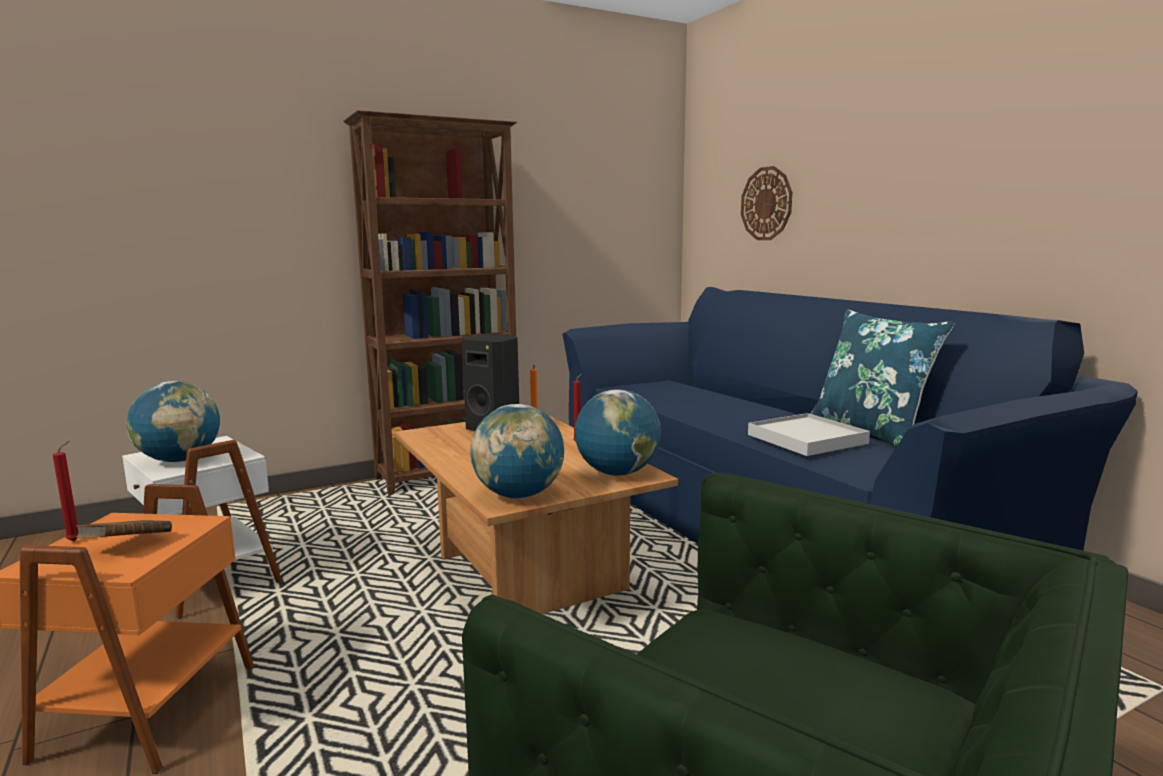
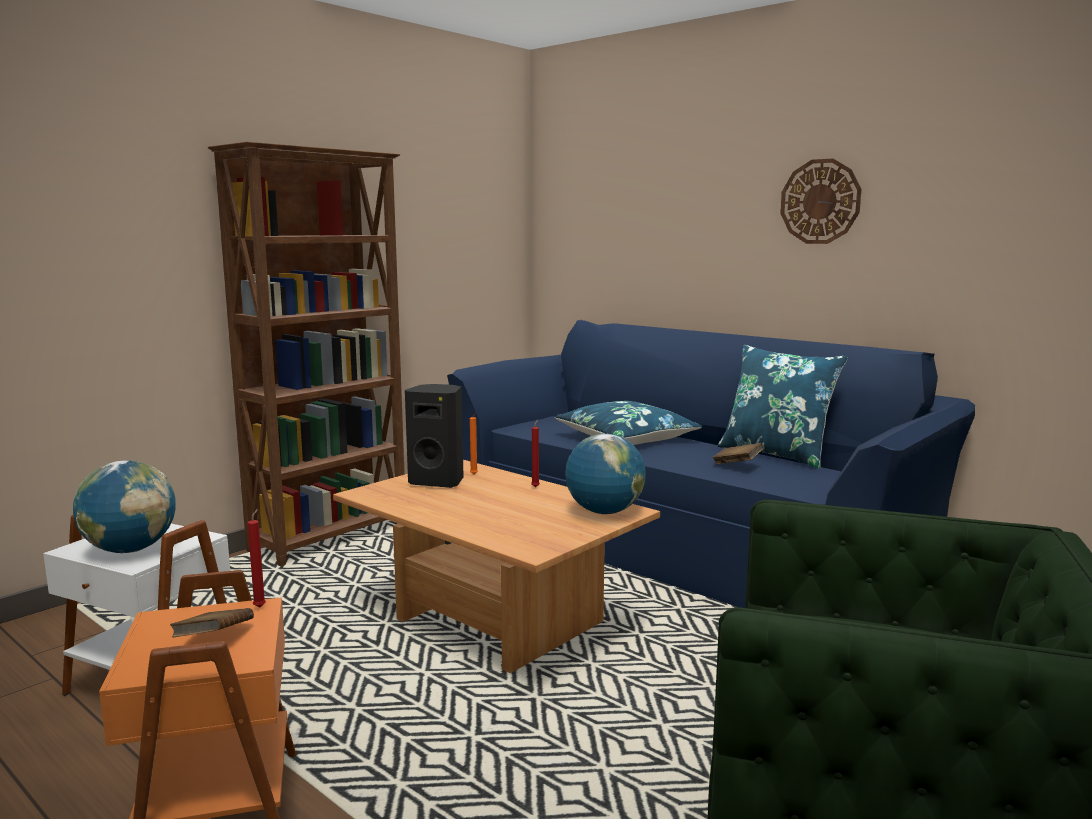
camera: 20 degrees left, 0 degrees up
(76, 540) = (145, 643): red candle -> red candle (261, 606)
(518, 495) = (540, 542): globe -> none
(715, 404) = (626, 438): none -> blue pillow
(766, 203) = (631, 238): wall clock -> wall clock (820, 201)
(807, 439) = (737, 464): white tray -> brown book

